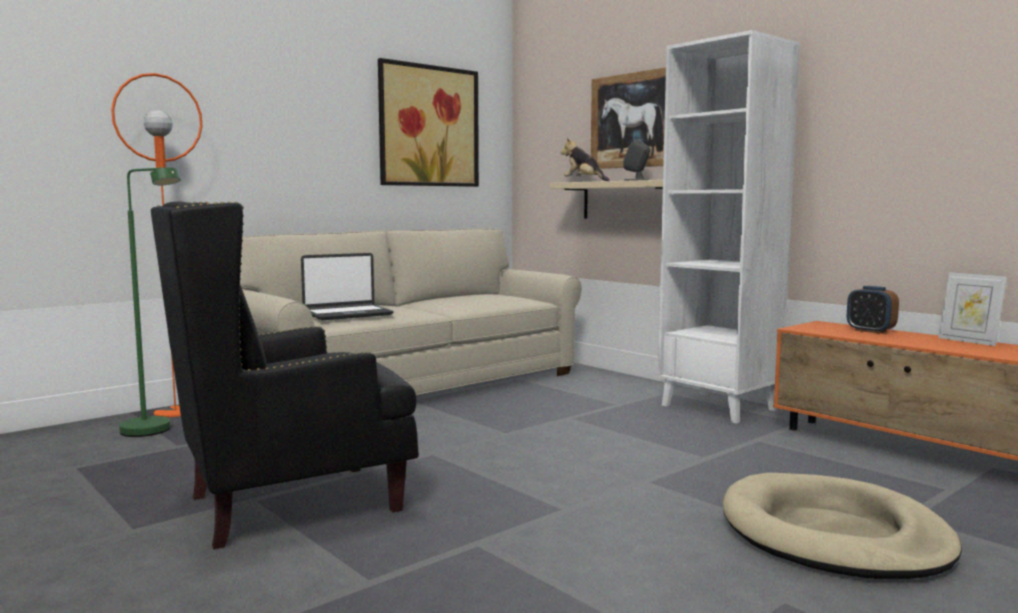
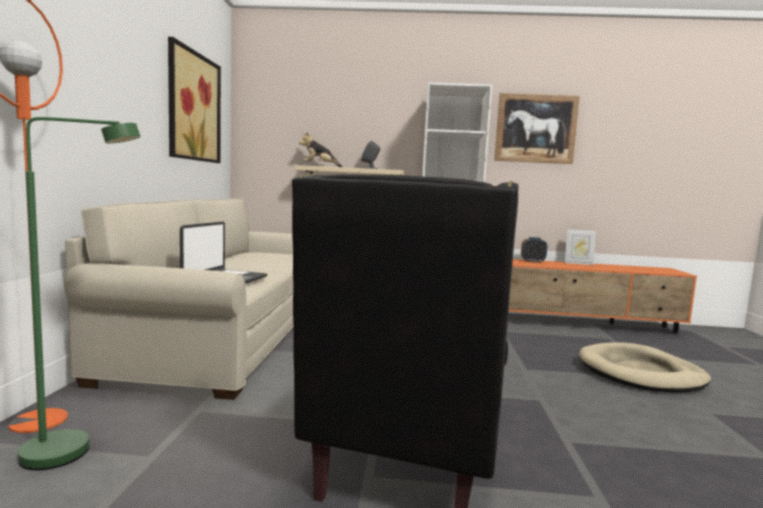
camera: 45 degrees left, 0 degrees up
(633, 120) = (356, 126): picture -> picture (535, 128)

